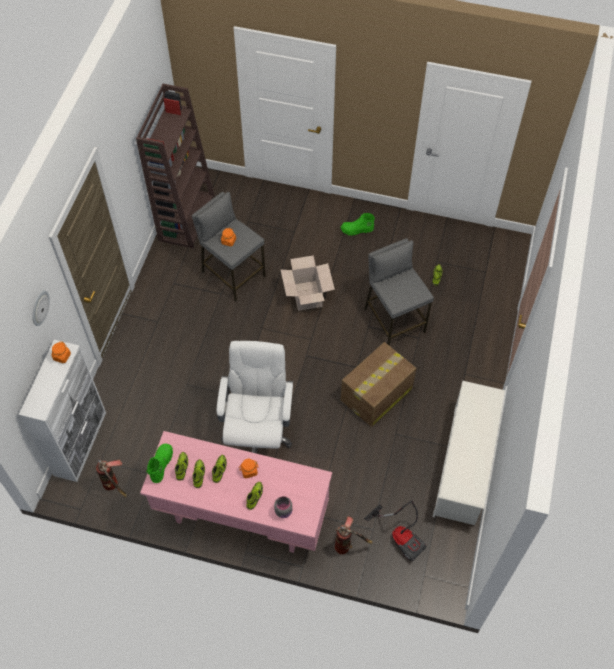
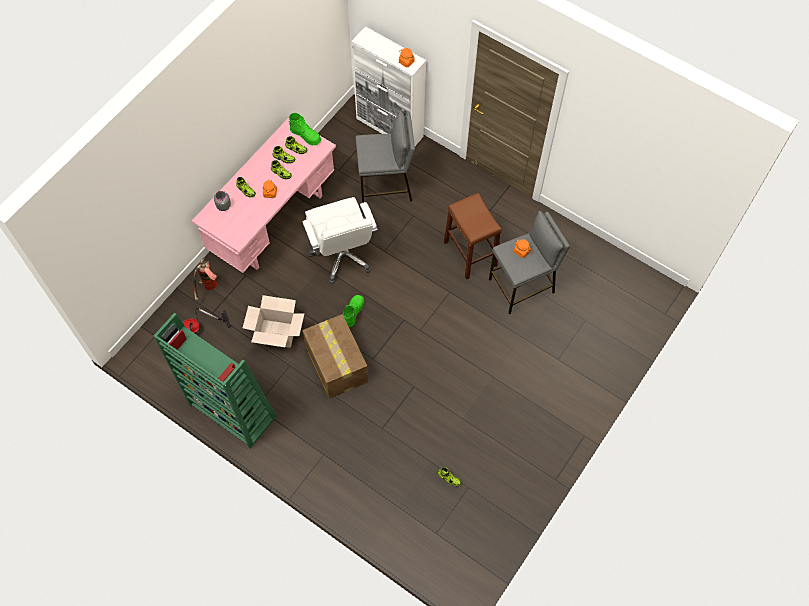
camera: 110 degrees right, 5 degrees up
(39, 308) = (430, 27): wall clock -> none
(115, 486) = (340, 142): fire extinguisher -> none
(186, 217) = (609, 265): brown bookcase -> none
(213, 323) = (470, 253): none -> brown stool
(257, 432) = (342, 255): white office chair -> white office chair turned 45 degrees clockwise
(306, 295) = (472, 343): cardboard box -> cardboard box (277, 333)
(357, 230) = (538, 421): green boot -> green boot (353, 312)
(394, 320) = (411, 413): grey stool -> grey stool (385, 187)
(464, 466) = (231, 410): white shoe rack -> green bookcase

